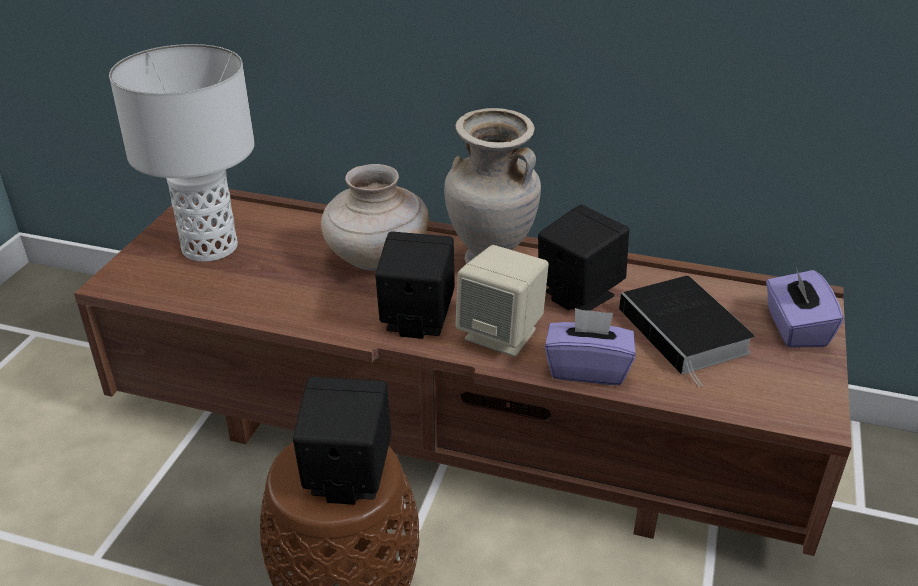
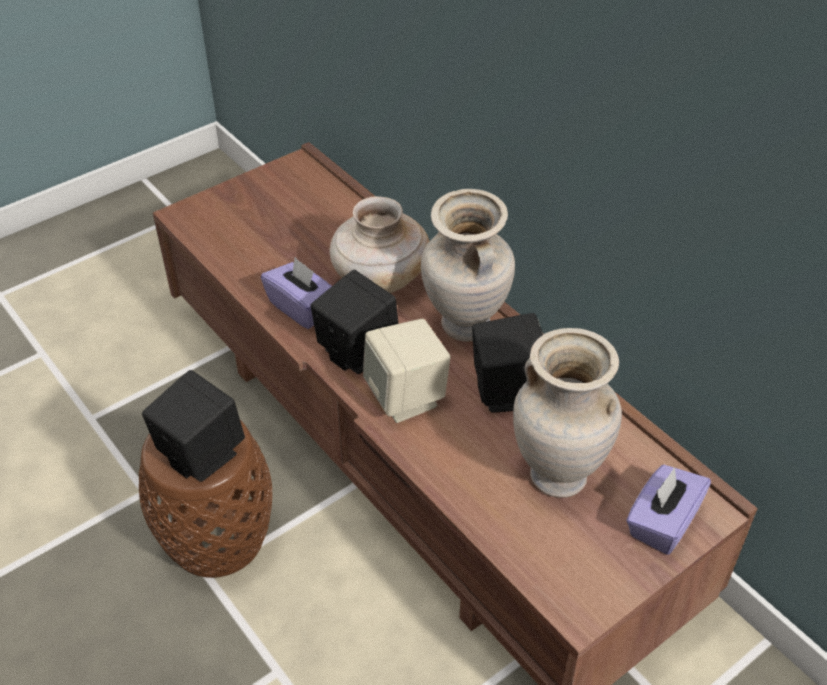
camera: 35 degrees right, 10 degrees up
(210, 246) = (272, 210): white table lamp -> none
(587, 369) = (440, 463): purple tissue box -> purple tissue box (302, 308)
(686, 333) = (558, 475): book -> beige vase

